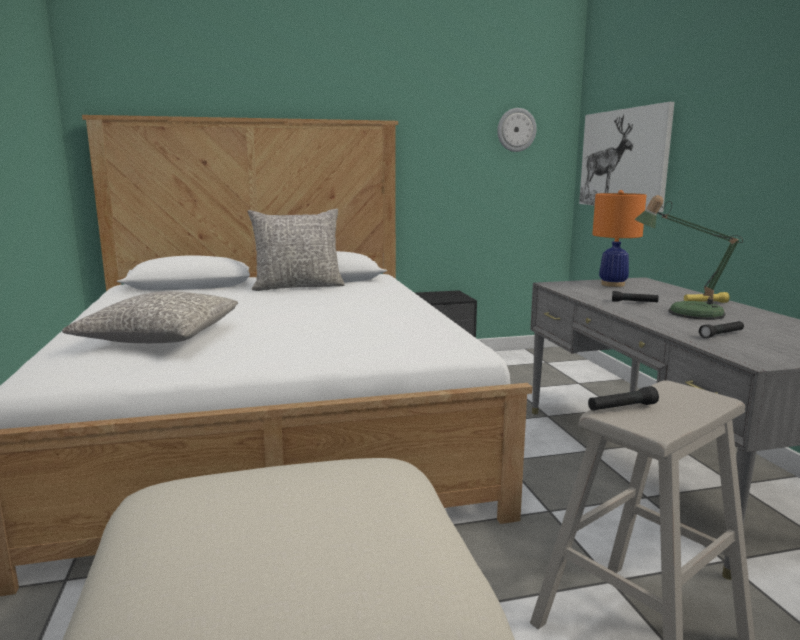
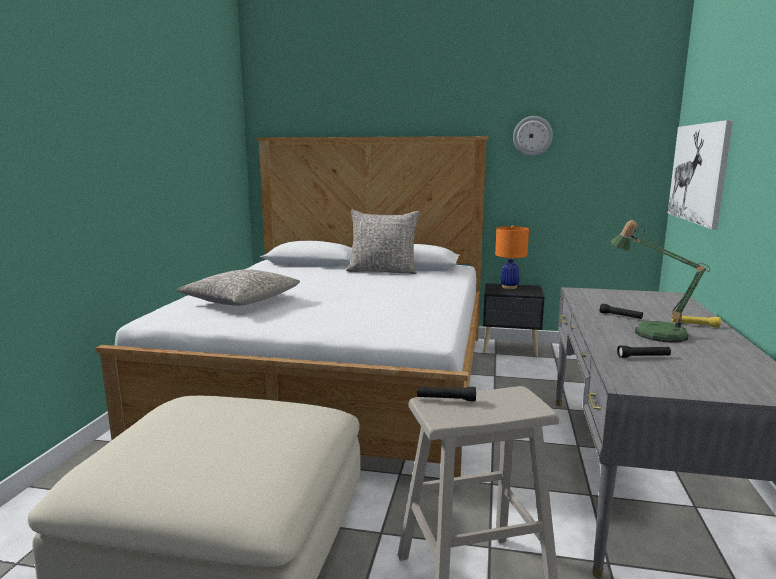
camera: 25 degrees right, 0 degrees up
(516, 130) = (606, 141): wall clock -> wall clock (532, 136)
(612, 284) = (634, 296): orange table lamp -> orange table lamp (509, 287)

